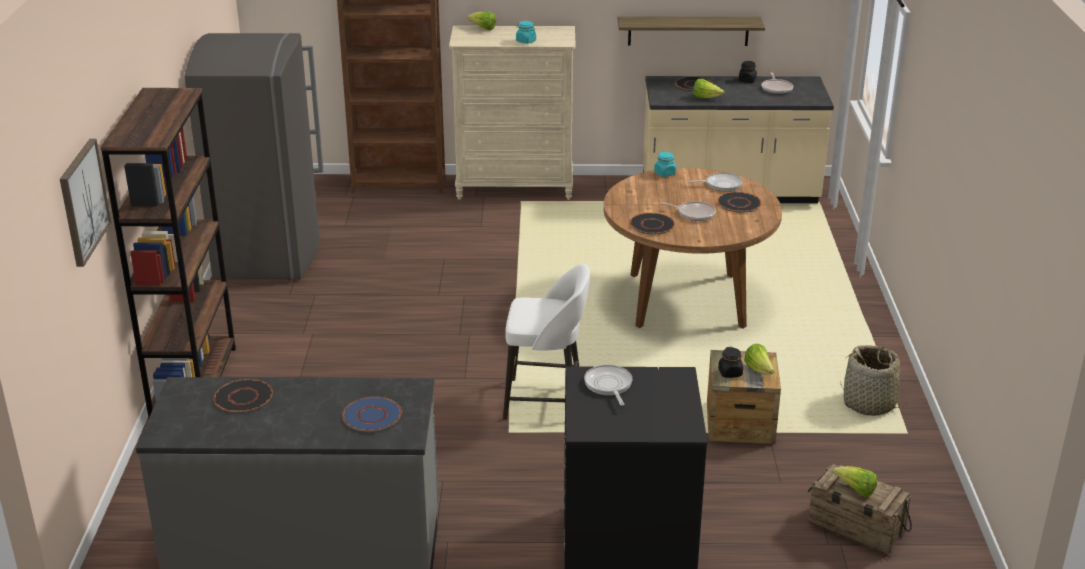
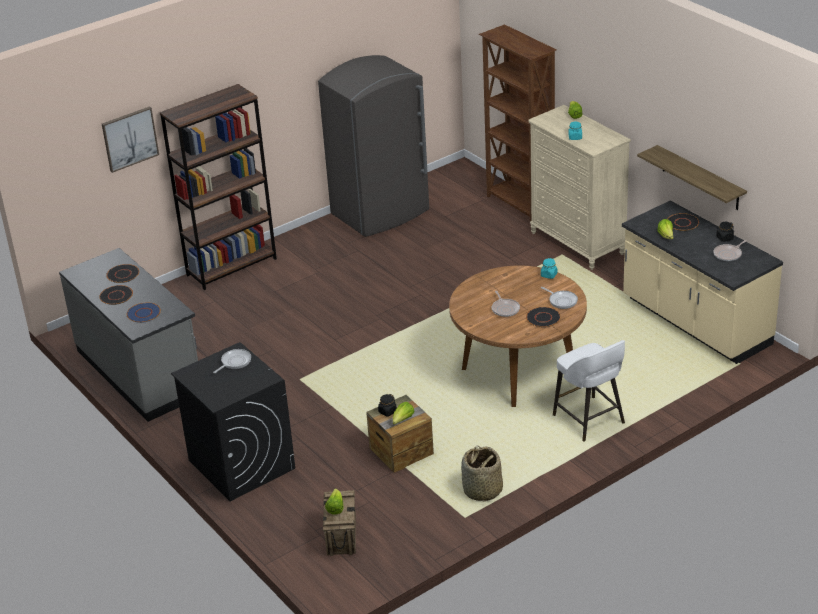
camera: 55 degrees right, 5 degrees up
(546, 401) = (343, 376): white stool -> white stool (590, 420)
(652, 225) = (470, 301): black plate -> black plate (116, 296)

